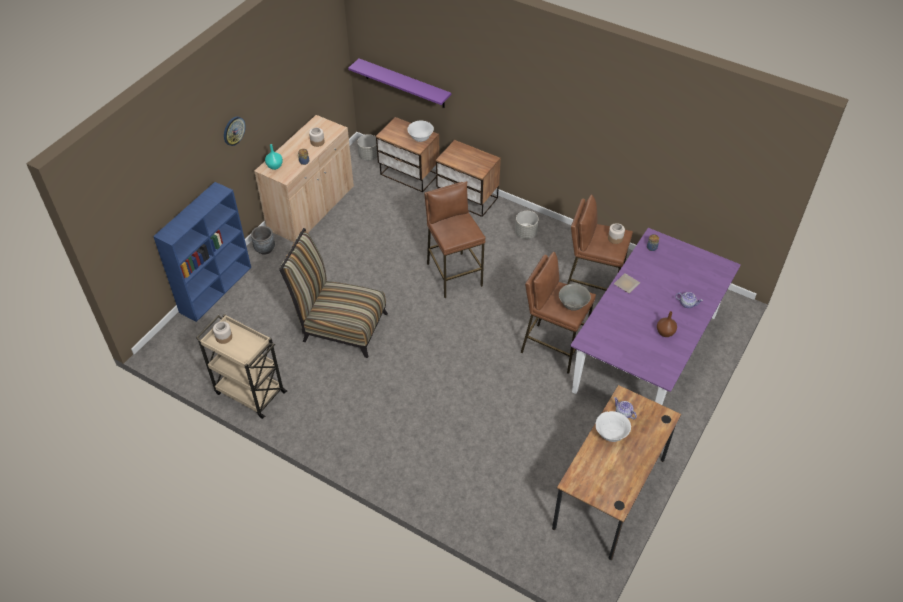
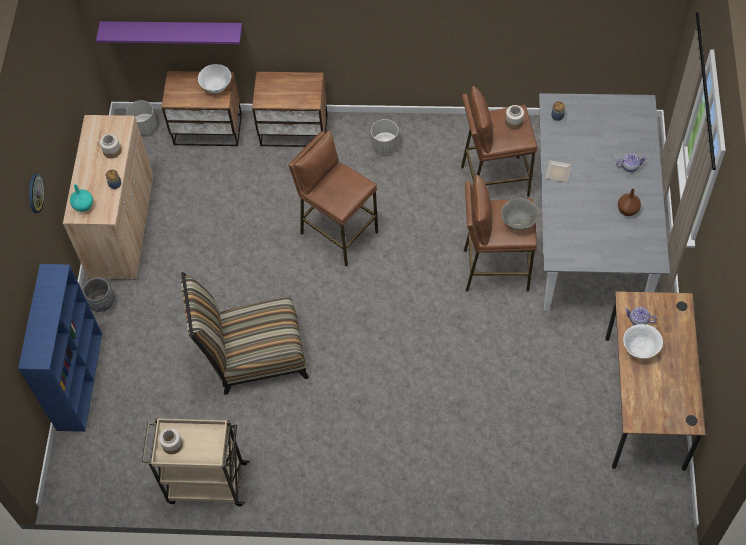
camera: 25 degrees left, 10 degrees up
(645, 352) = (590, 229): purple dining table -> grey dining table

